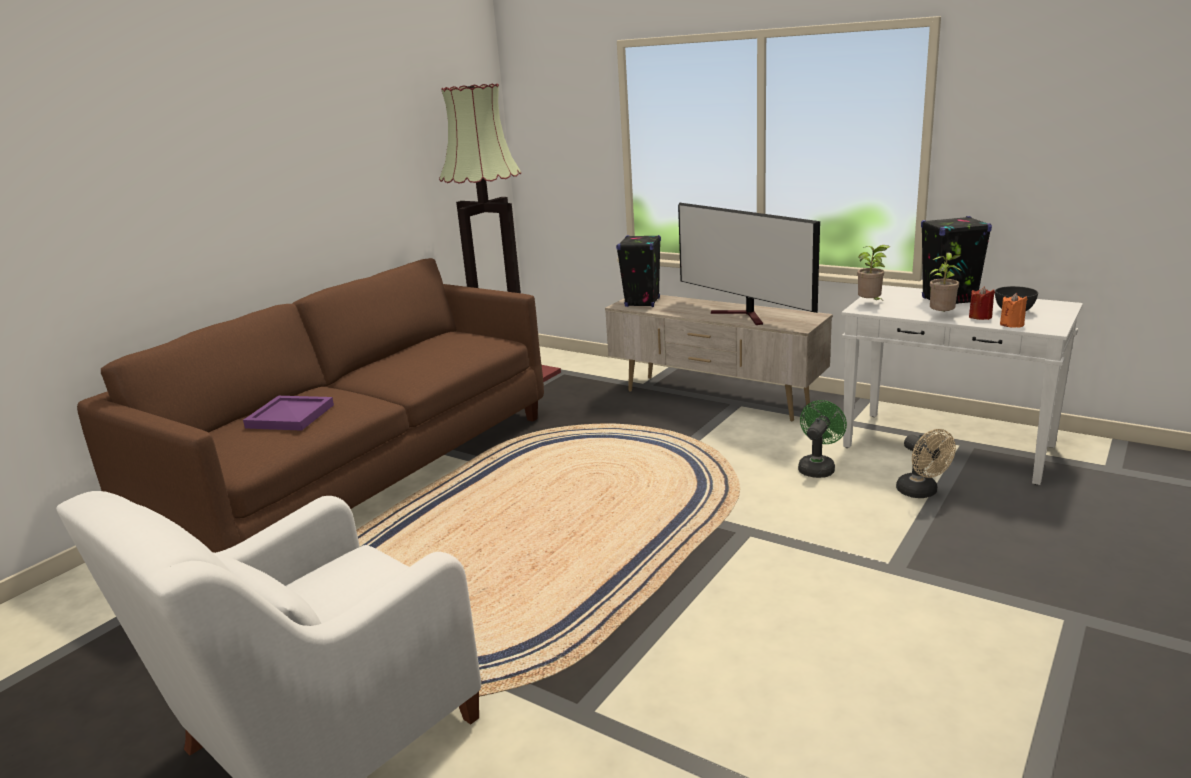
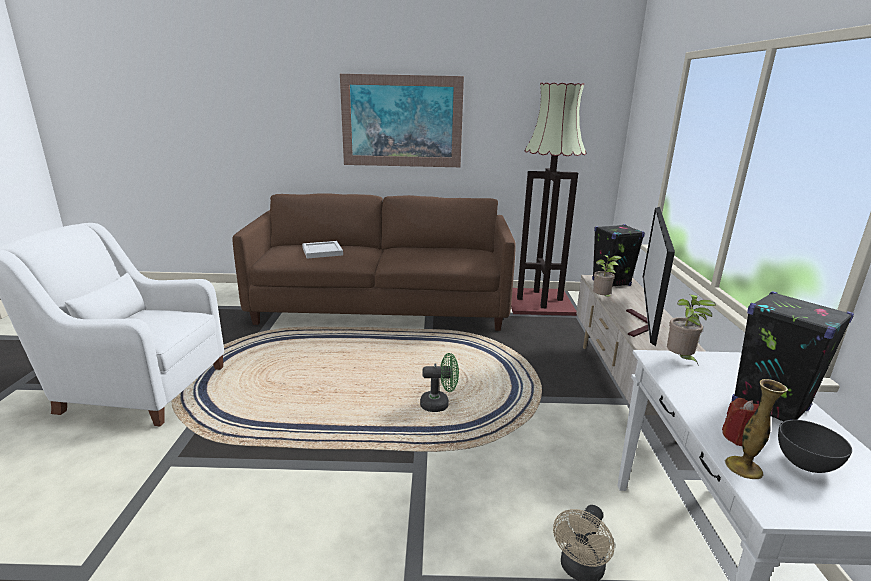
camera: 55 degrees right, 0 degrees up
(266, 175) = (402, 121): none -> picture
(291, 416) = (323, 251): purple tray -> white tray
(818, 467) = (561, 480): green fan -> green fan (439, 404)
(942, 316) = (700, 409): potted plant -> potted plant (602, 298)
(1012, 324) = (743, 468): orange candle -> vase

